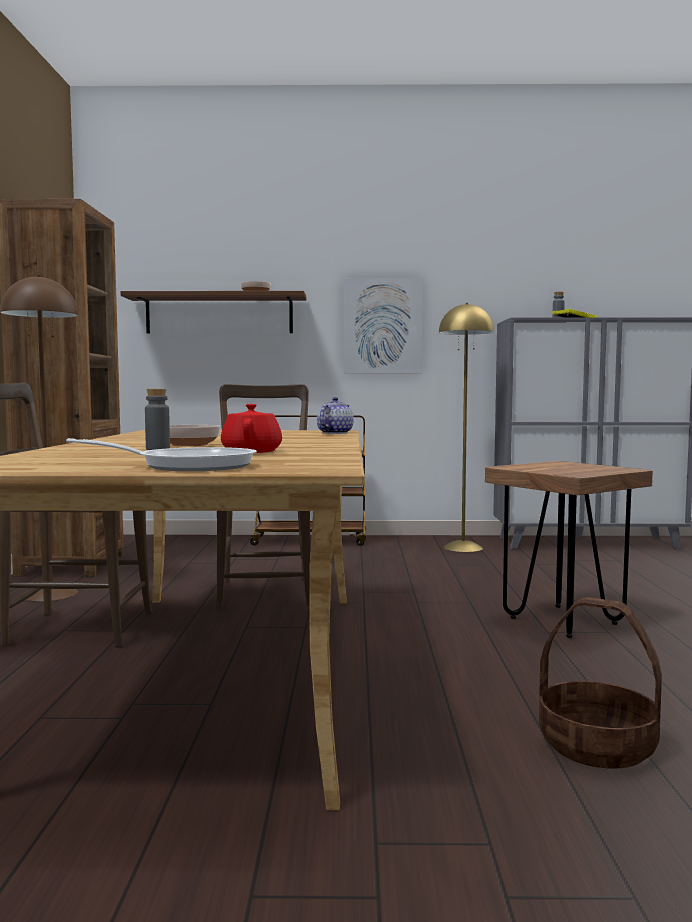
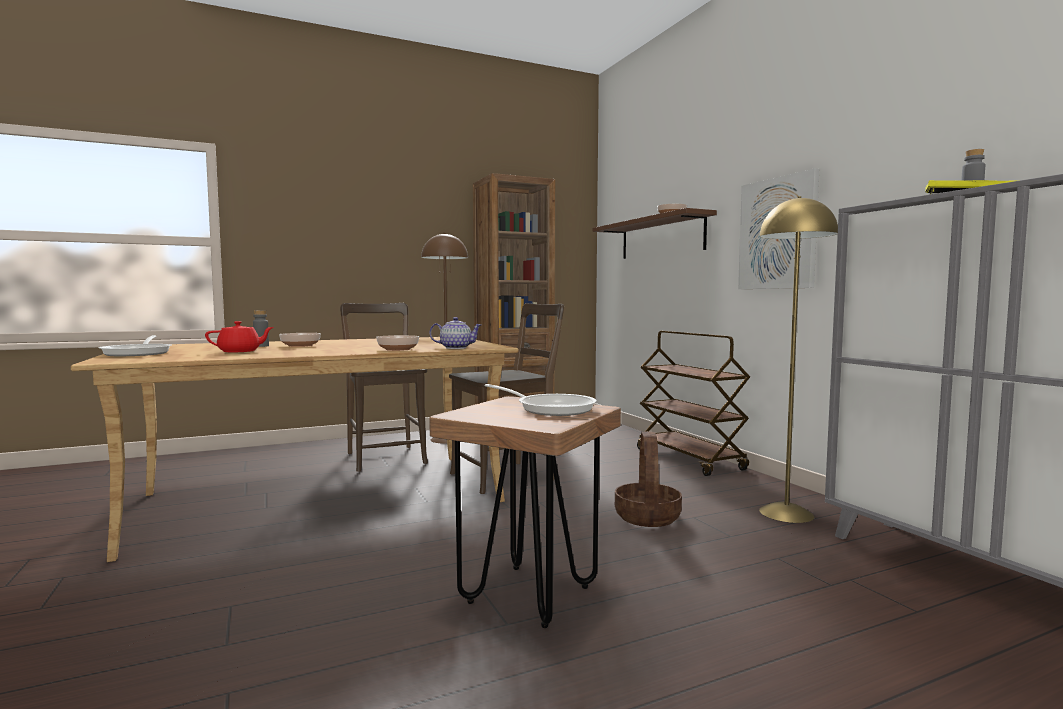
camera: 65 degrees right, 0 degrees up
(325, 437) = (397, 349): none -> bowl
(558, 465) = (550, 408): none -> frying pan
(596, 745) = (177, 635): basket -> basket (646, 517)

